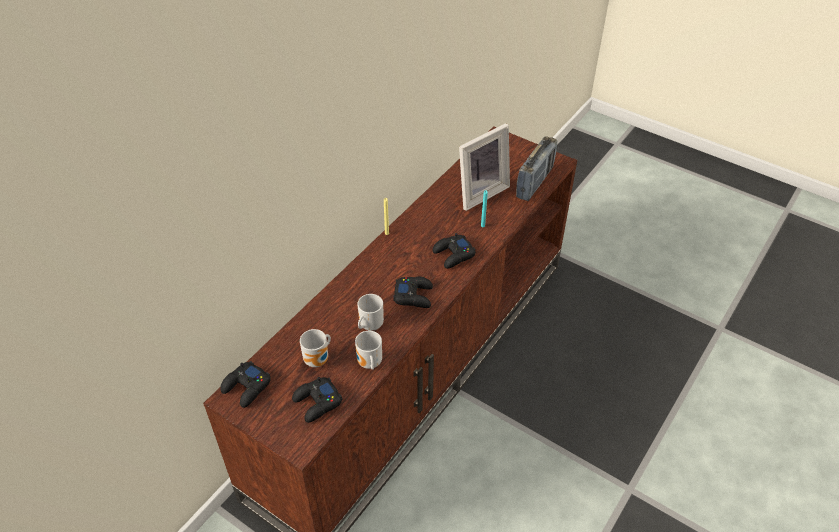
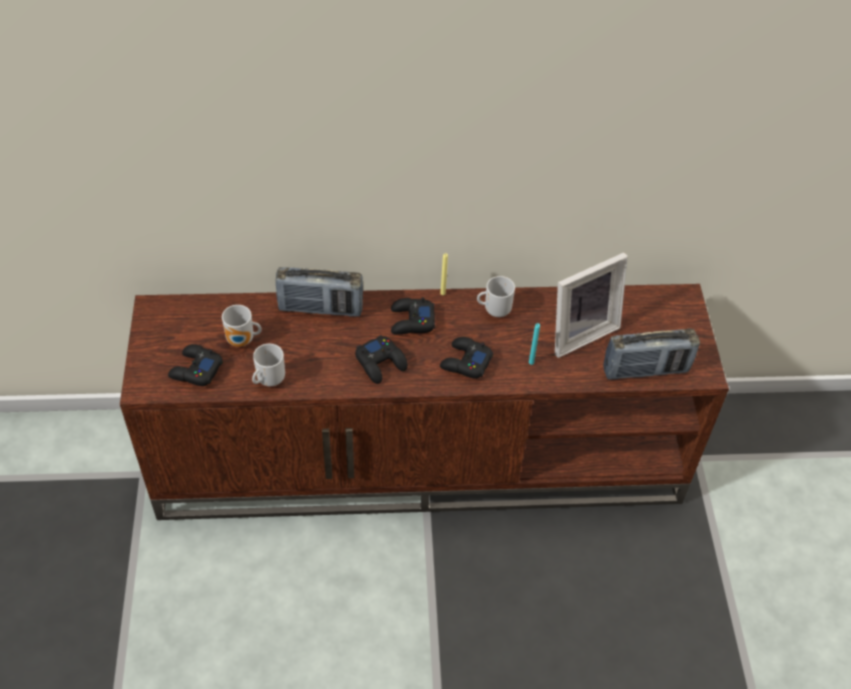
camera: 50 degrees right, 5 degrees up
(246, 387) = (172, 312): black game controller -> black game controller (411, 321)
(334, 300) = (320, 308): none -> radio
(369, 325) = (314, 352): mug -> mug (495, 310)
(479, 192) = (579, 331): picture frame -> picture frame turned 45 degrees counterclockwise

